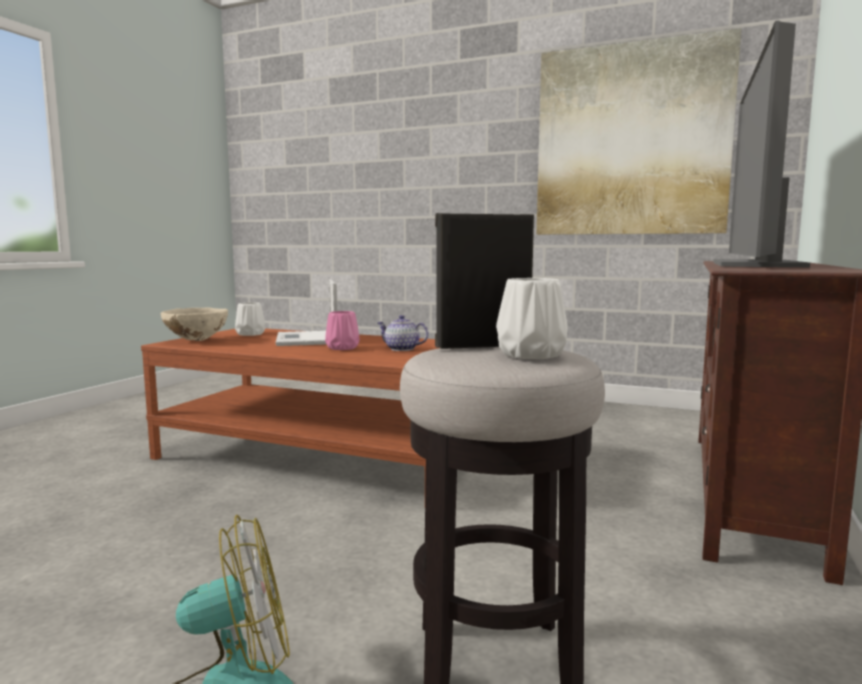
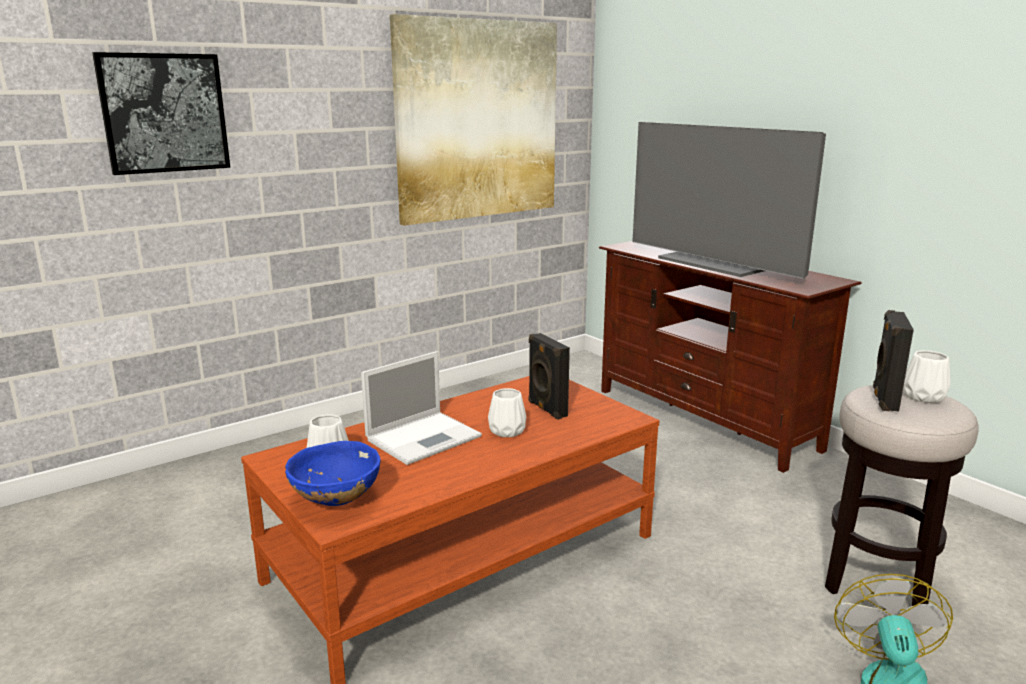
camera: 60 degrees left, 10 degrees up
(196, 340) = (336, 501): beige bowl -> blue bowl
(307, 339) = (425, 437): laptop -> laptop turned 60 degrees counterclockwise
(342, 348) = (506, 431): pink vase -> white vase
(376, 145) = (164, 113): none -> picture
(401, 349) = (546, 409): teapot -> black speaker

